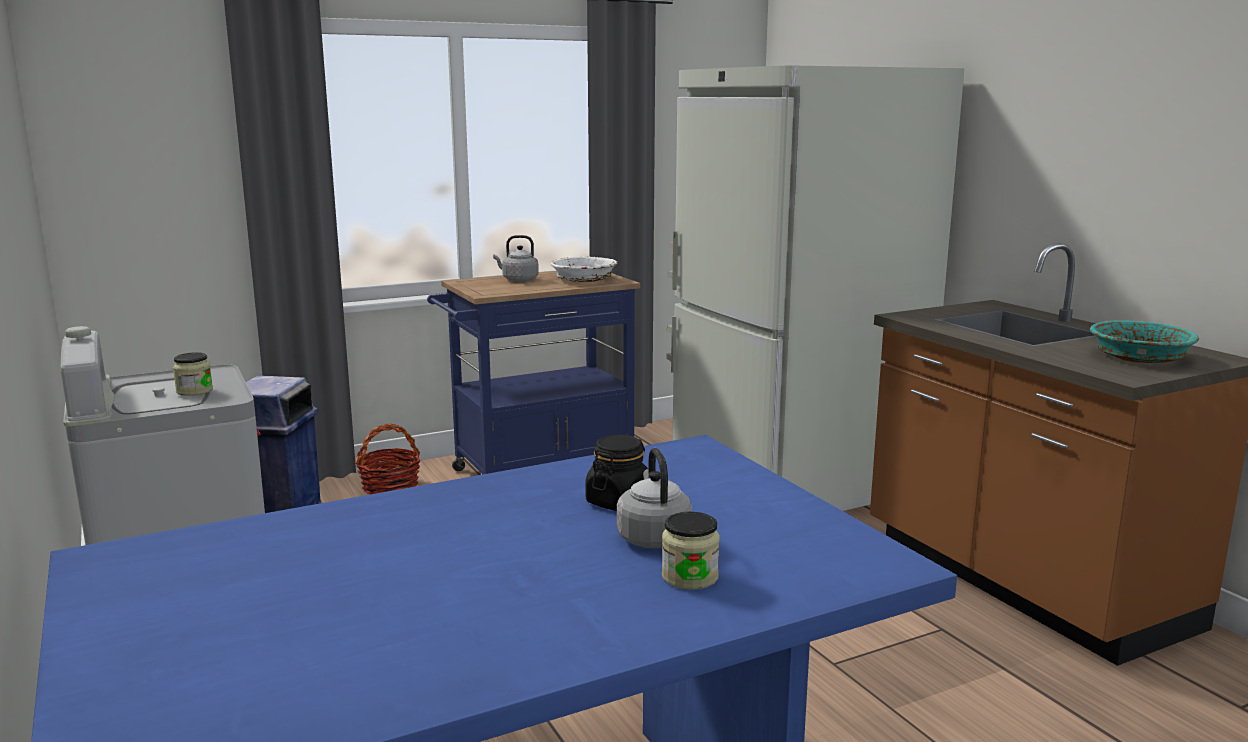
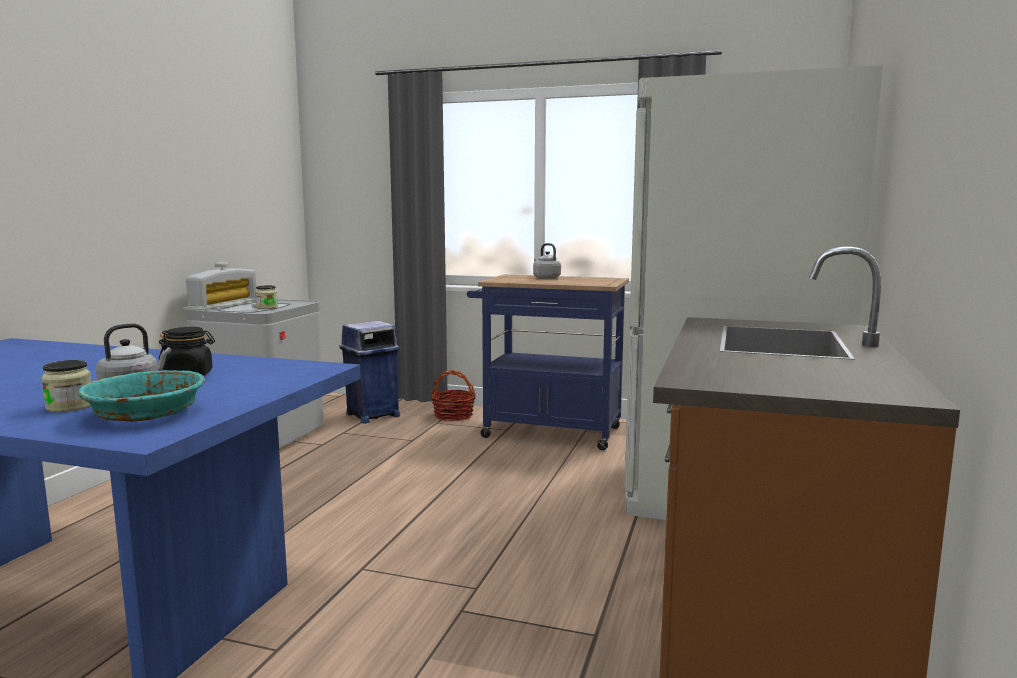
camera: 45 degrees right, 5 degrees down
(584, 279) = (586, 281): white bowl -> none
(1139, 357) = (793, 375): turquoise bowl -> turquoise bowl (146, 413)

